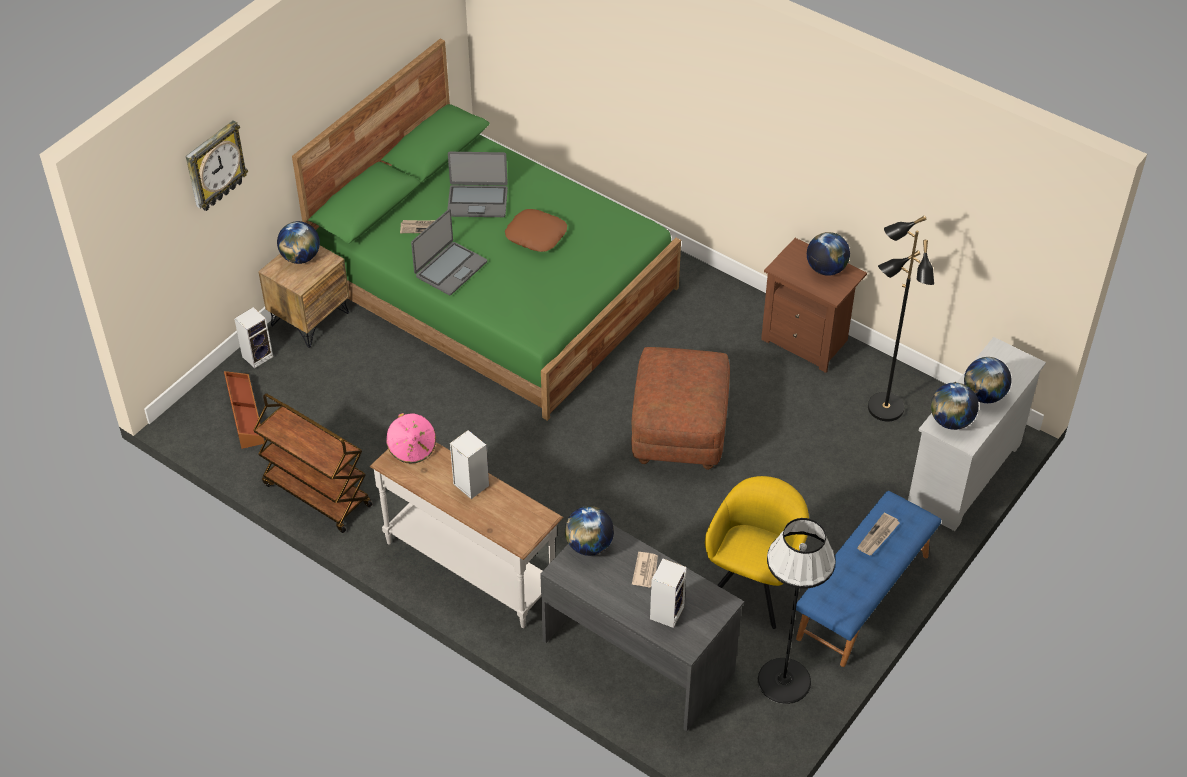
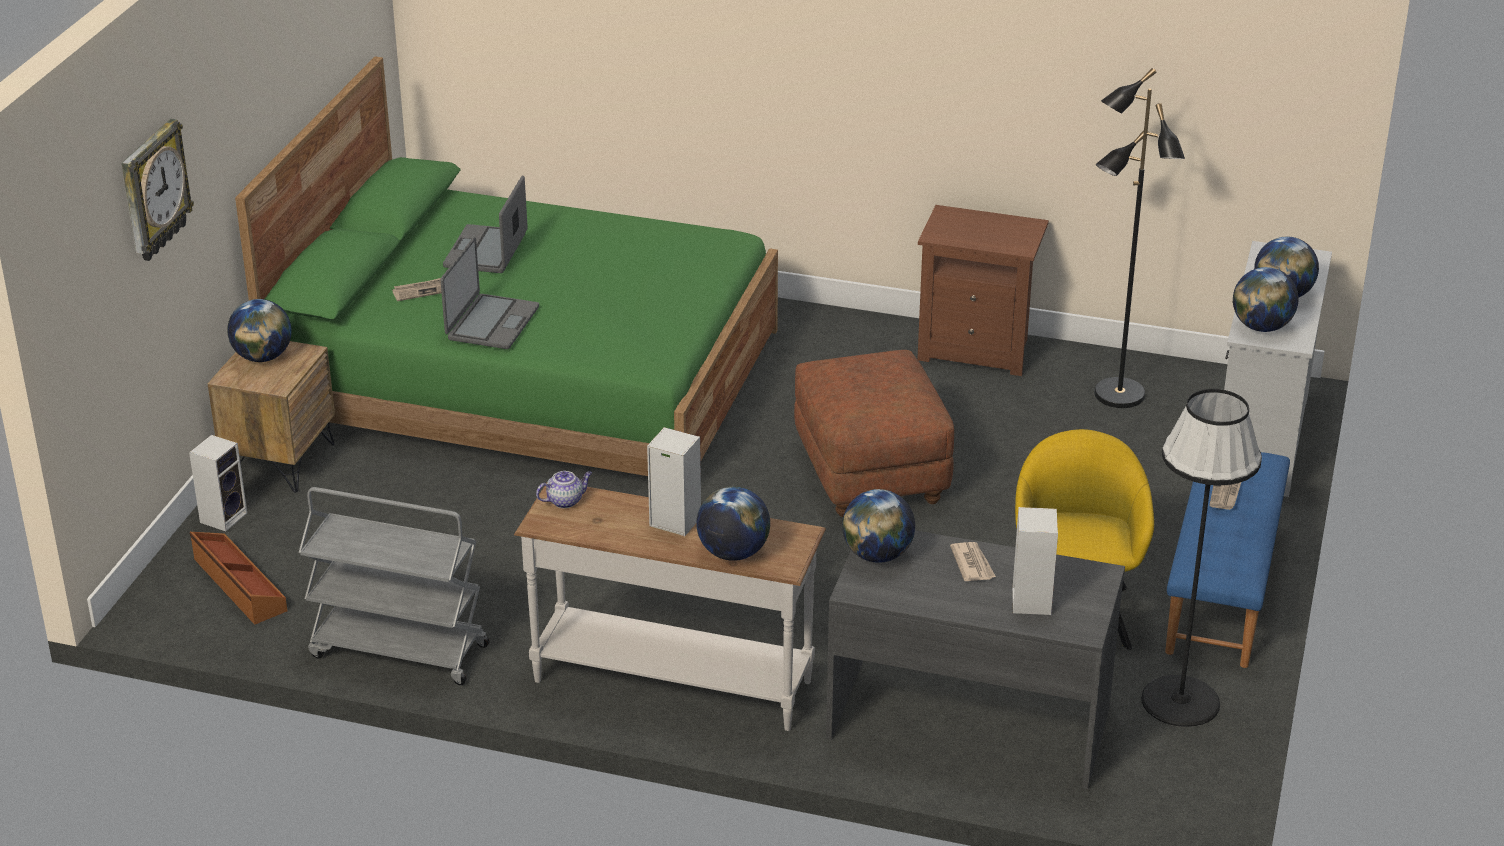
camera: 20 degrees left, 15 degrees down
(316, 495) = (398, 651): brown cart -> grey cart
(412, 448) = (565, 501): pink hat -> teapot
(477, 201) = (487, 251): laptop -> laptop turned 120 degrees clockwise
(536, 235) = (589, 270): brown pillow -> none
(826, 269) = (995, 226): globe -> globe (733, 553)

